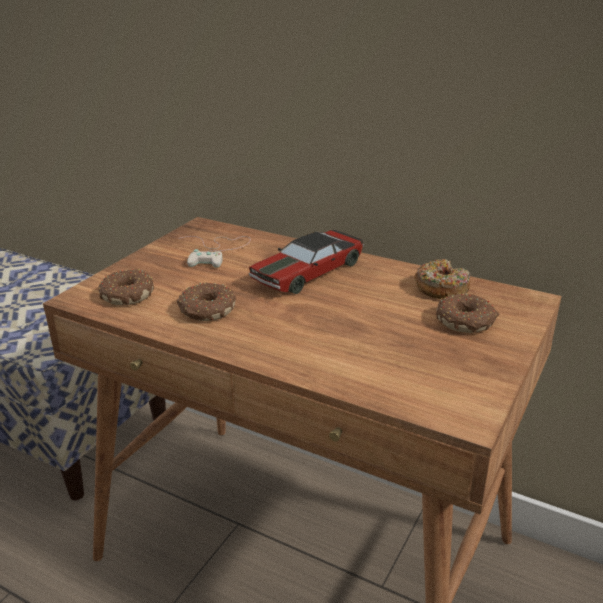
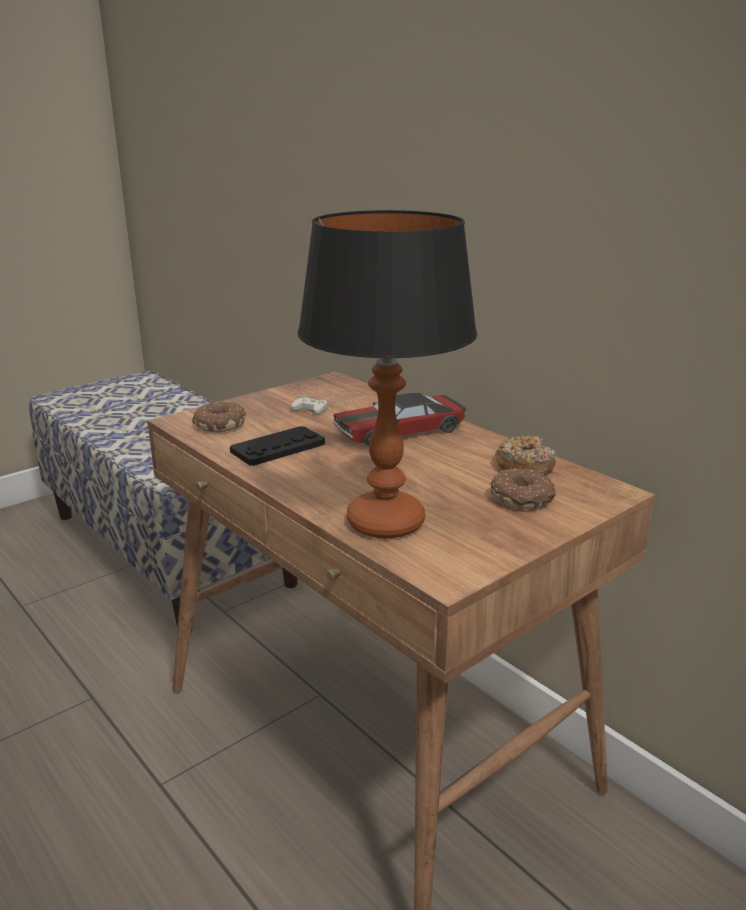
camera: 20 degrees right, 5 degrees down
(206, 310) = (278, 448): donut -> black game controller
(369, 372) = (384, 522): none -> table lamp

